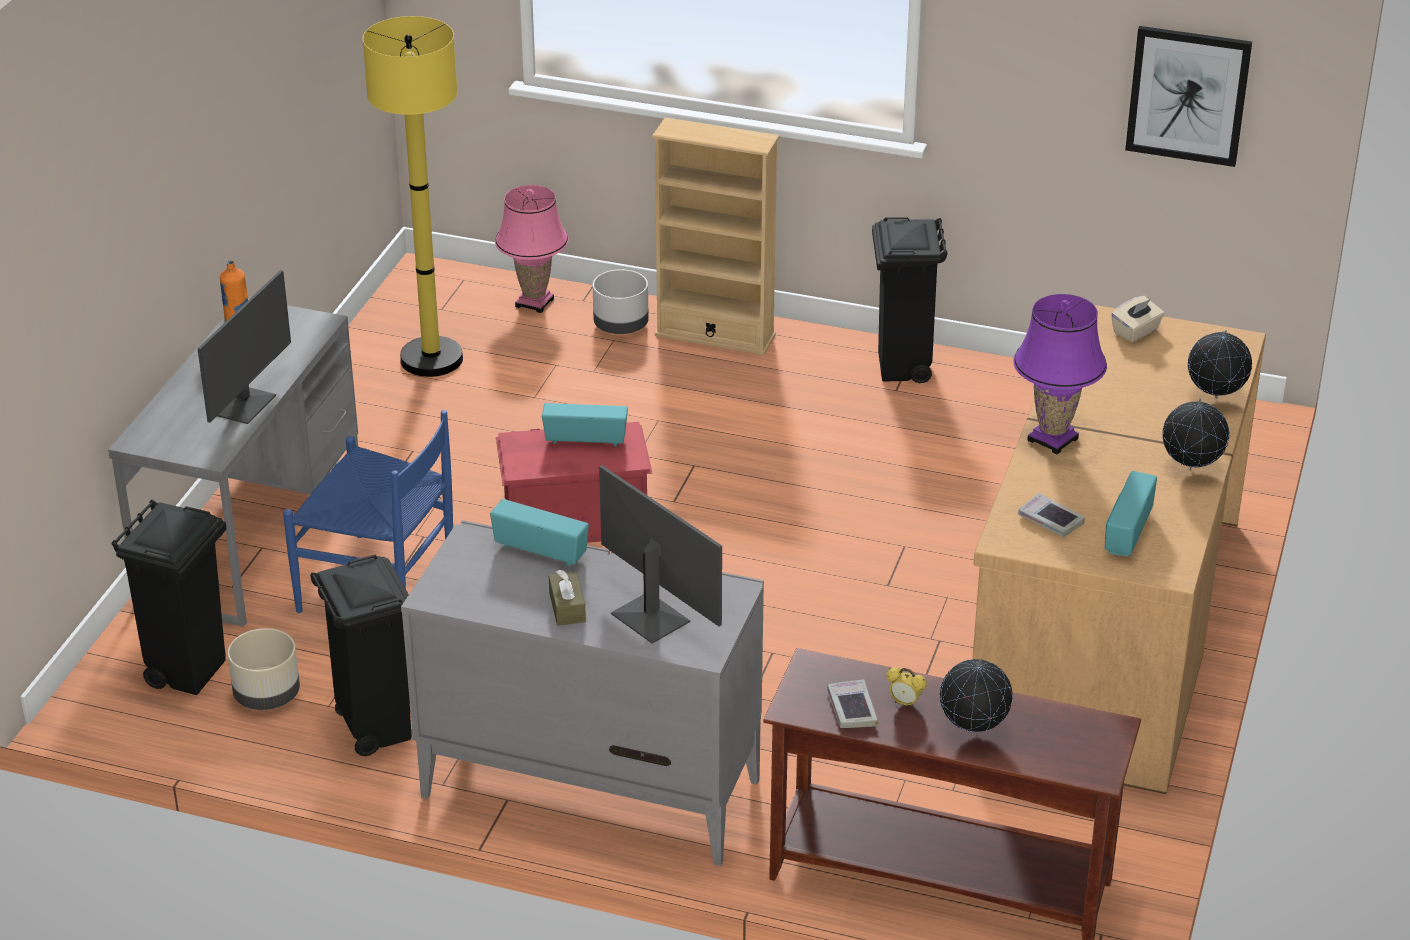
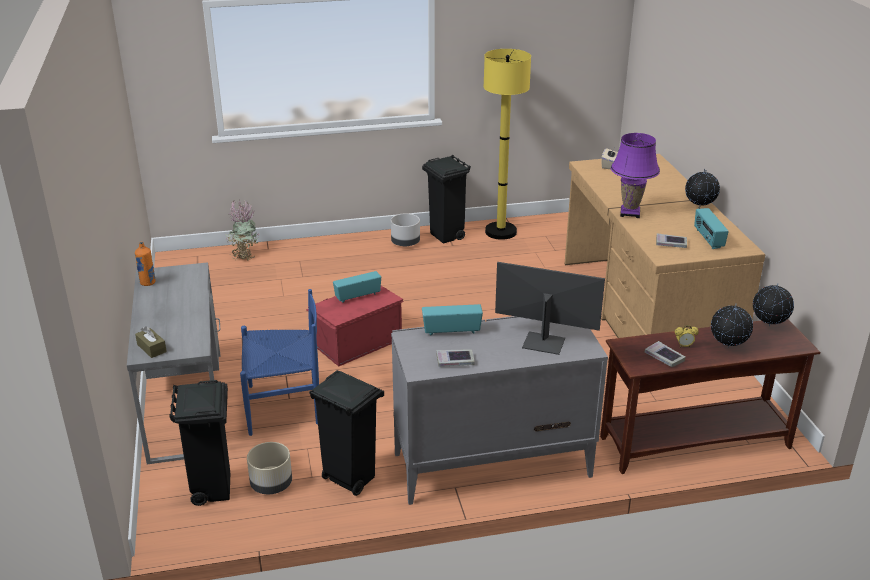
camera: 30 degrees left, 5 degrees down
(245, 405) = (191, 318): monitor -> none
(431, 359) = (213, 294): yellow floor lamp -> yellow floor lamp (501, 232)
(497, 599) = (455, 361): none -> book
(535, 303) = (244, 256): pink table lamp -> potted plant
(567, 607) = (496, 352): brown tissue box -> brown tissue box (151, 348)
(621, 326) = (298, 254): grey planter -> grey planter (405, 243)
(715, 335) = (347, 246): beige bookcase -> none
(1188, 95) = (566, 62): picture -> none
(1214, 397) = (672, 180): globe -> globe (768, 326)

